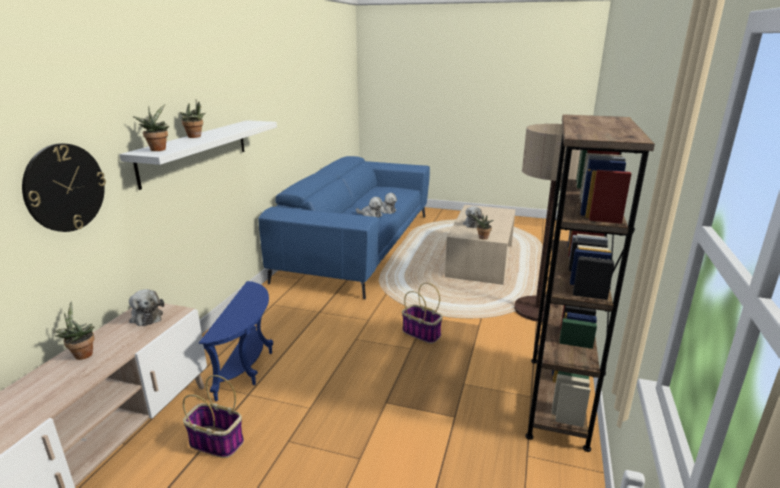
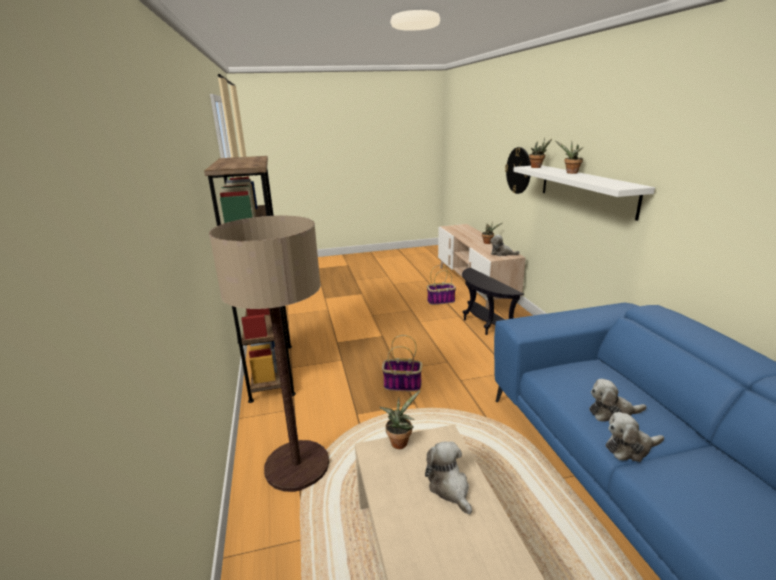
camera: 150 degrees right, 0 degrees up
(248, 367) = (483, 324): blue side table -> black side table

